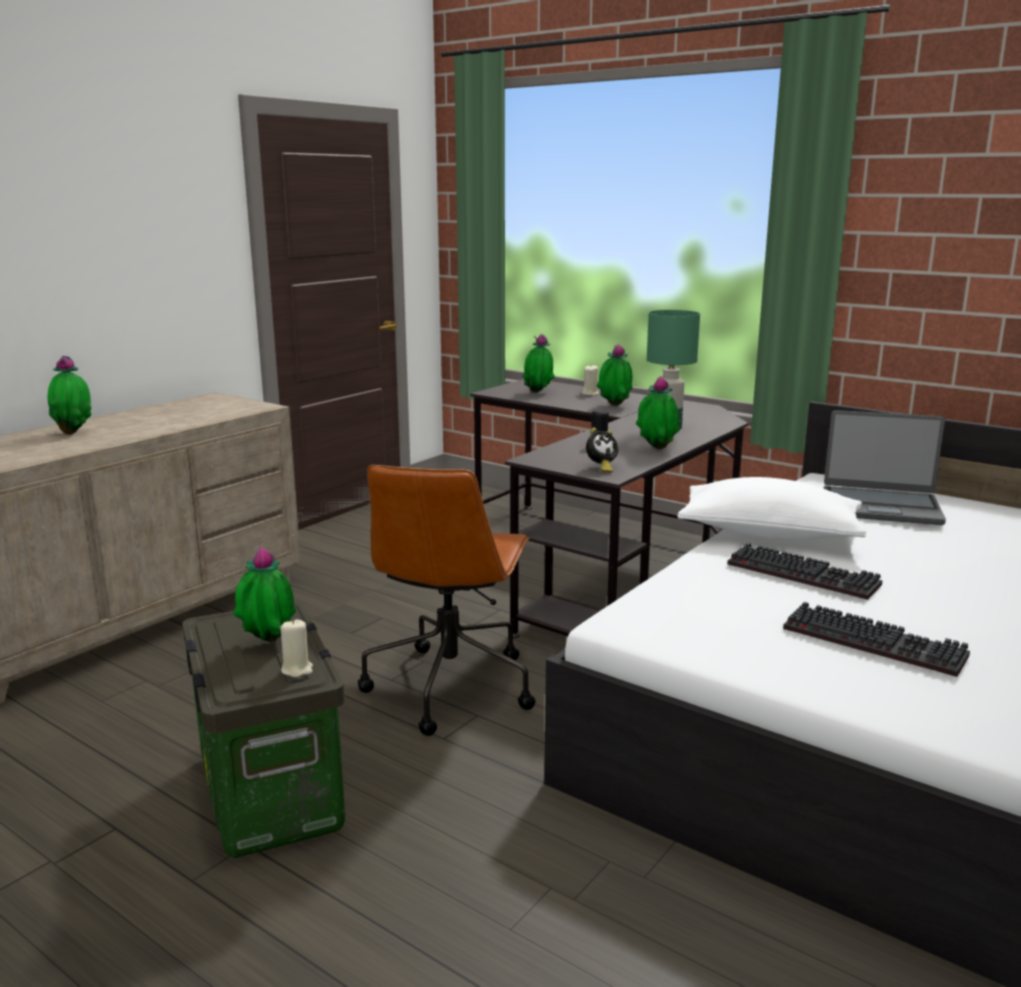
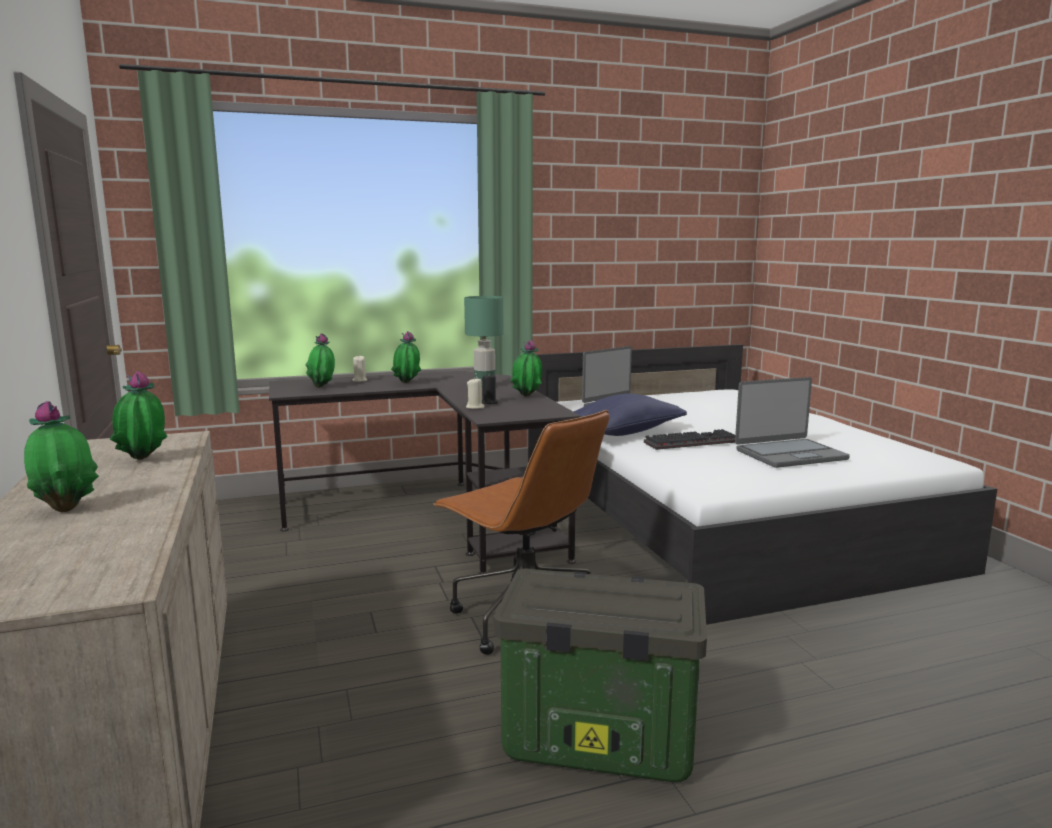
camera: 55 degrees left, 5 degrees down
(267, 644) = (603, 592): potted plant -> potted plant (143, 460)
(297, 669) = (665, 590): beige candle -> beige candle (475, 407)
(600, 468) = (541, 412): alarm clock -> none
(769, 534) = (623, 432): white pillow -> blue pillow
(877, 642) = (789, 454): keyboard -> laptop

